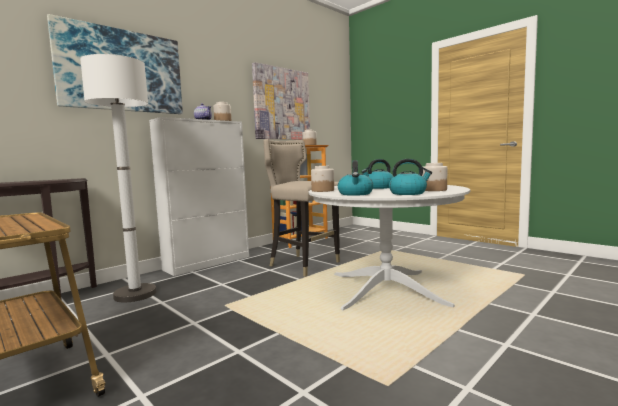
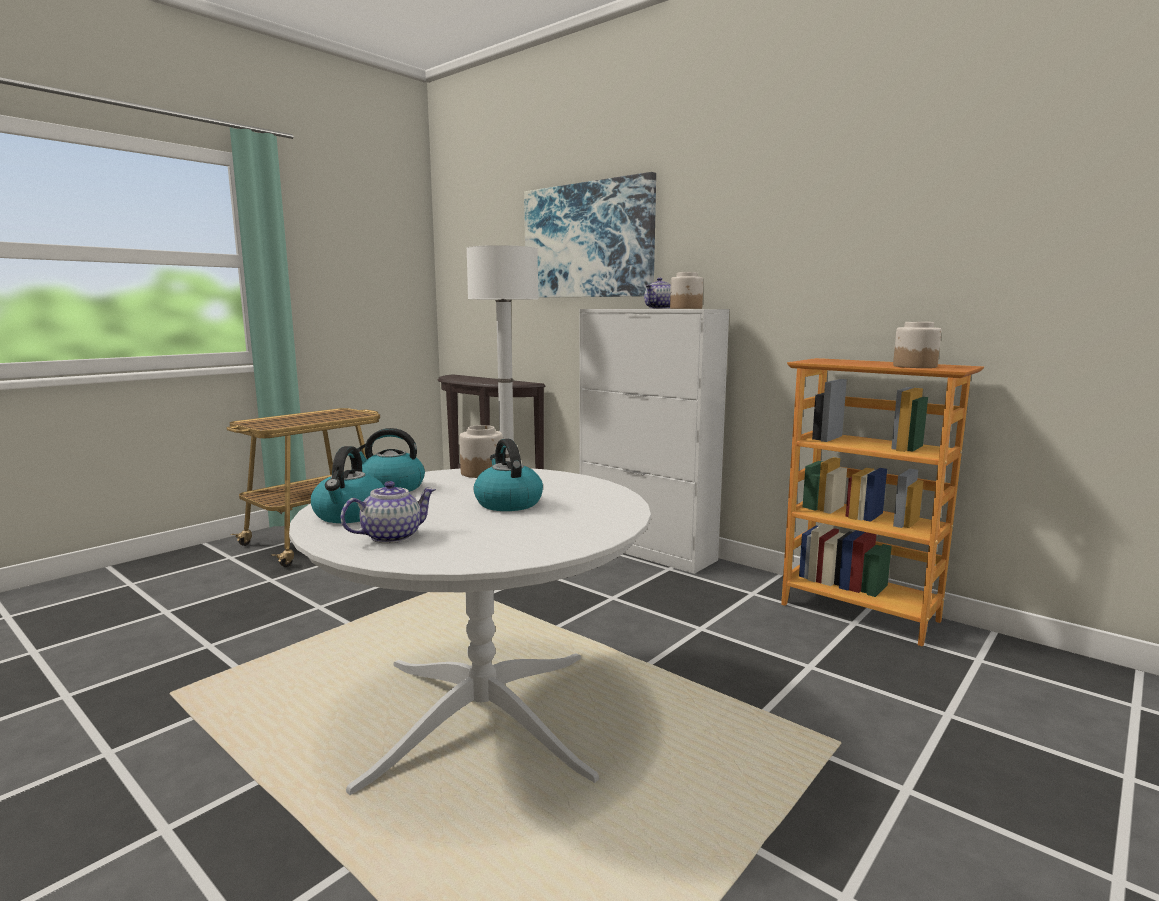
camera: 85 degrees right, 5 degrees up
(281, 104) = (893, 248): picture -> none
(305, 265) = (648, 626): beige stool -> none
(433, 190) = (392, 536): jar -> teapot

